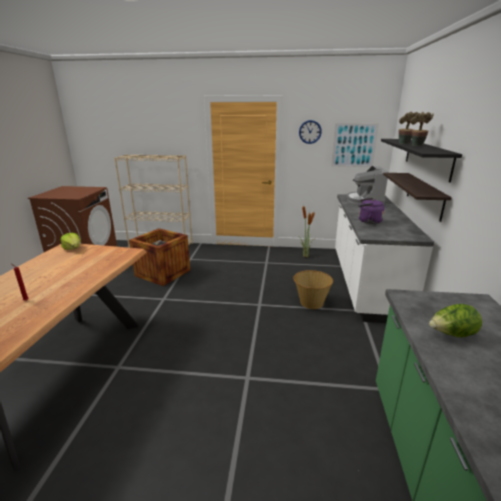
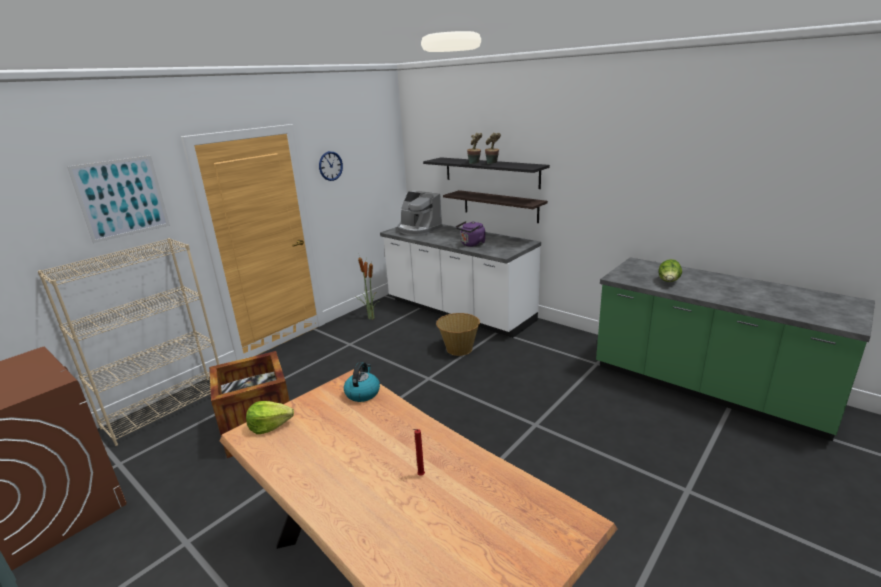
camera: 55 degrees left, 0 degrees up
(115, 259) = (362, 393): none -> kettle
(354, 145) = (374, 173): picture -> picture (122, 198)

